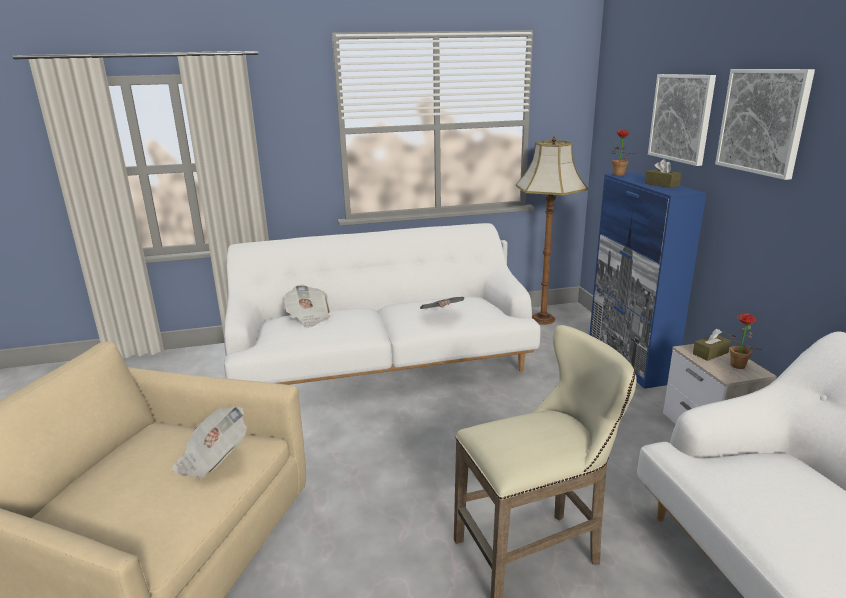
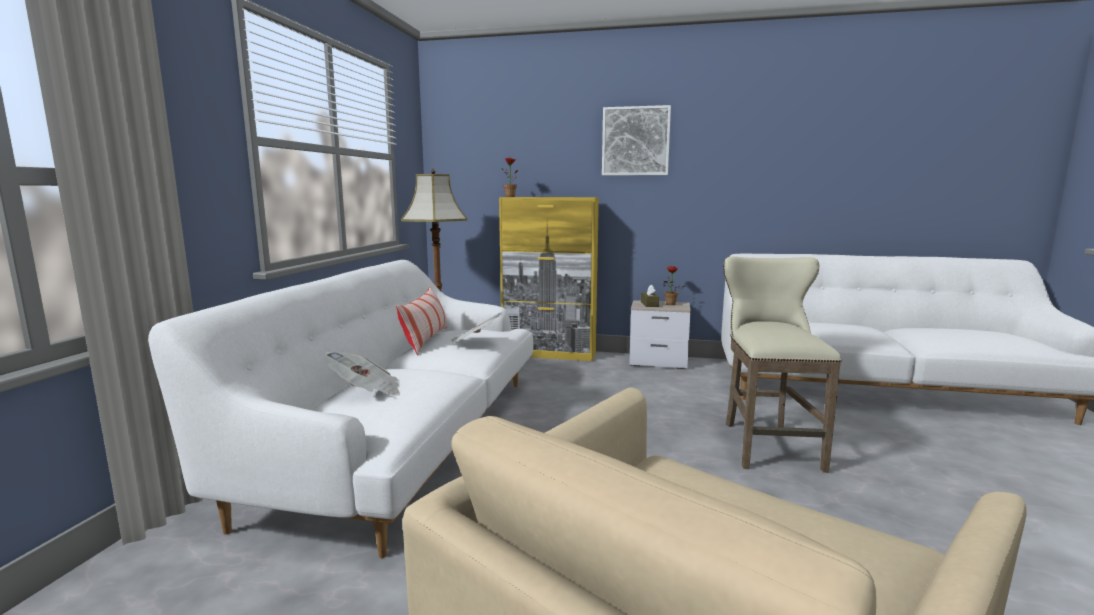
camera: 65 degrees left, 10 degrees down
(212, 459) = (704, 485): newspaper -> none
(434, 298) = (426, 340): none -> pillow
(629, 360) = (549, 354): blue cabinet -> yellow cabinet
(661, 184) = (560, 196): brown tissue box -> none
(681, 118) = (552, 147): picture -> none

